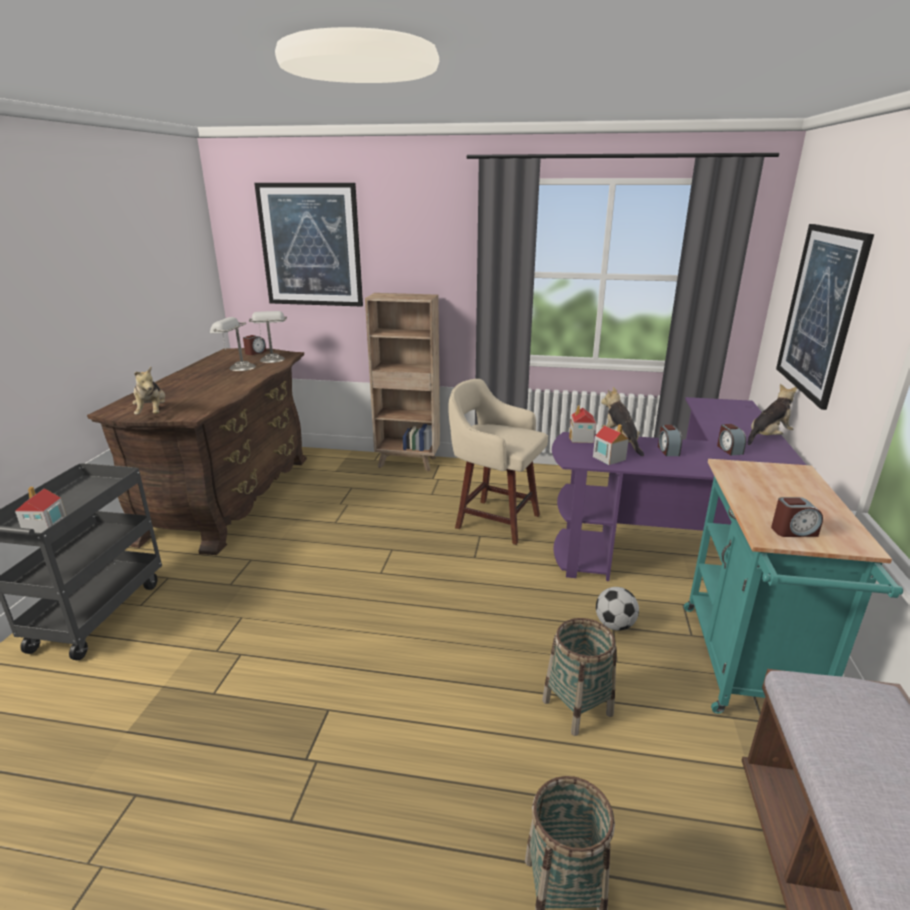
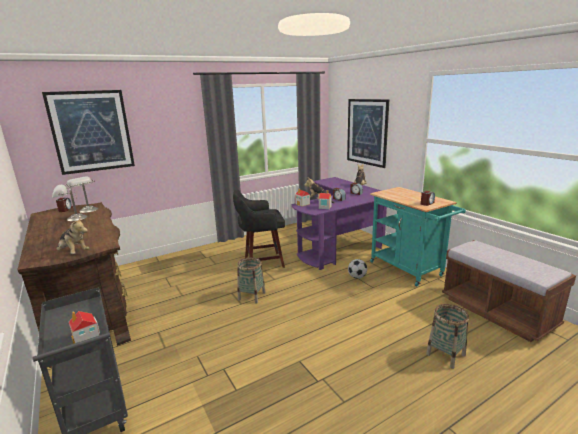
camera: 40 degrees left, 5 degrees down
(408, 462) = (181, 255): brown bookcase -> none
(494, 520) = (261, 262): beige stool -> black stool
(577, 707) = (381, 307): basket -> basket (251, 296)

